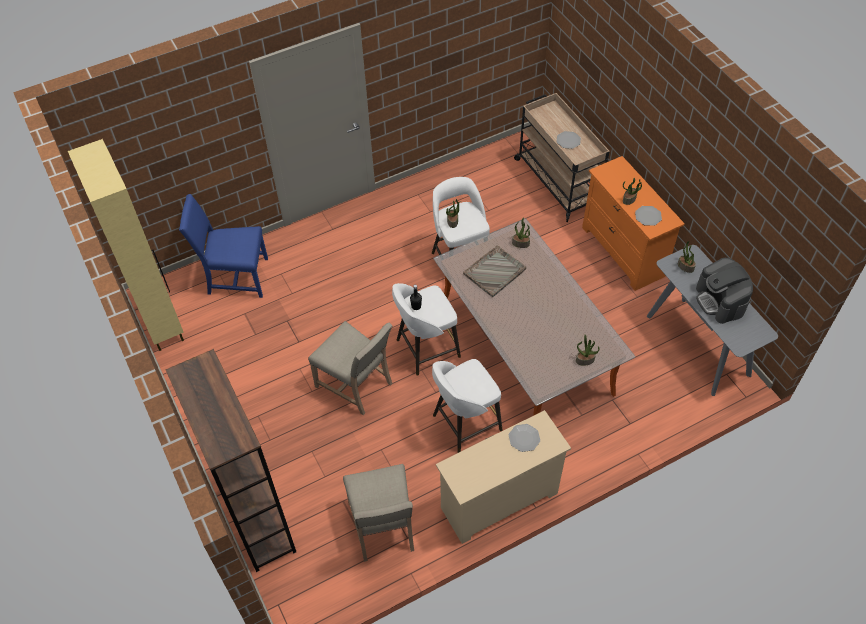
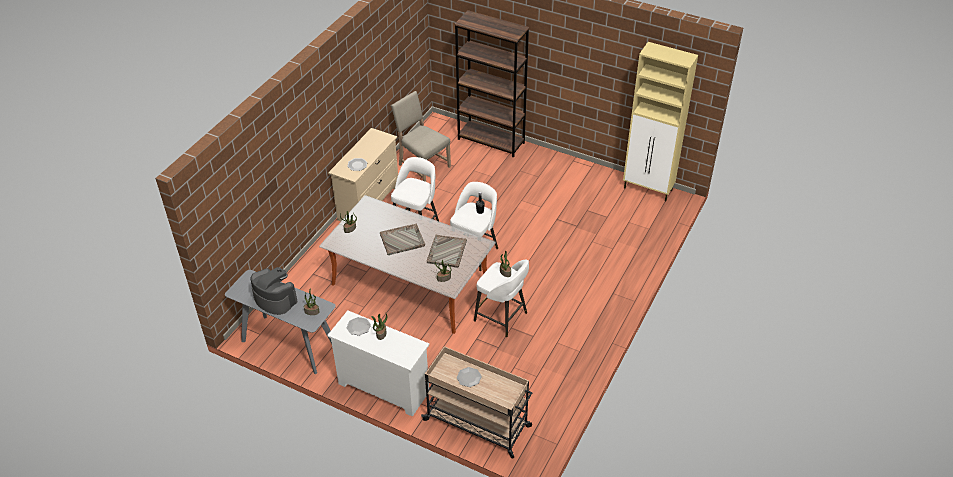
camera: 145 degrees right, 10 degrees down
(235, 277) = (638, 232): blue chair -> none
(356, 385) = (498, 215): beige chair -> none
(532, 311) = (402, 240): none -> grey tray
(623, 252) = (383, 387): orange dresser -> white dresser

